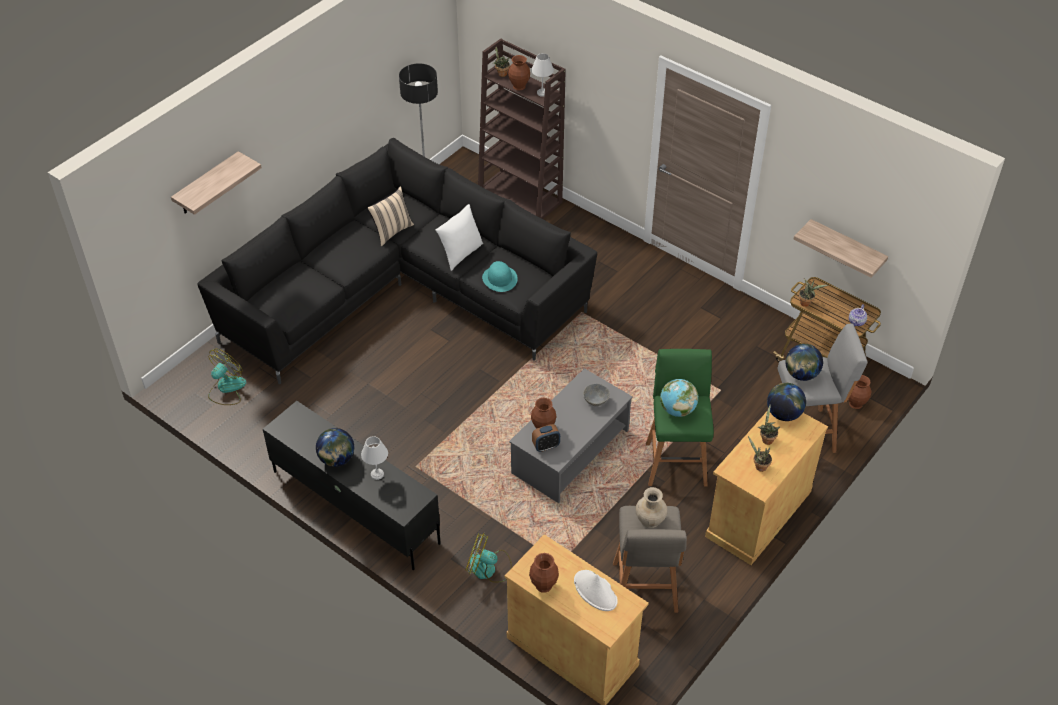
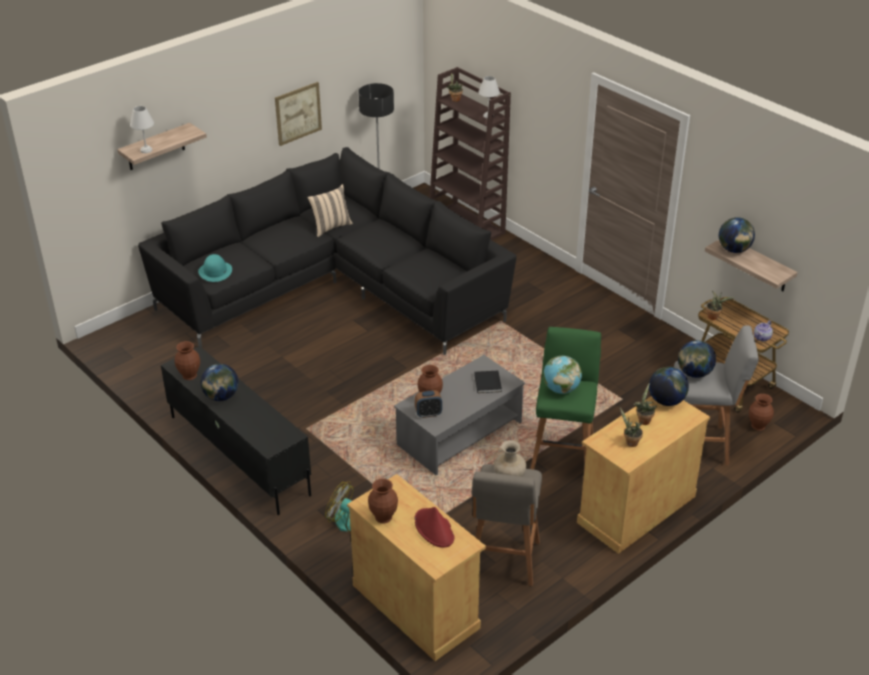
camera: 10 degrees right, 10 degrees down
(226, 389) = (150, 346): fan -> none
(341, 112) = (298, 113): none -> picture
(378, 474) = (256, 413): white table lamp -> white table lamp (147, 150)
(460, 254) = (389, 250): white pillow -> none
(500, 278) = (420, 272): turquoise hat -> turquoise hat (215, 271)
(518, 86) = (468, 109): brown vase -> brown vase (189, 375)
(595, 401) = (487, 382): grey bowl -> black book
(595, 591) = (434, 529): white hat -> red hat
(822, 236) = (734, 250): none -> globe

